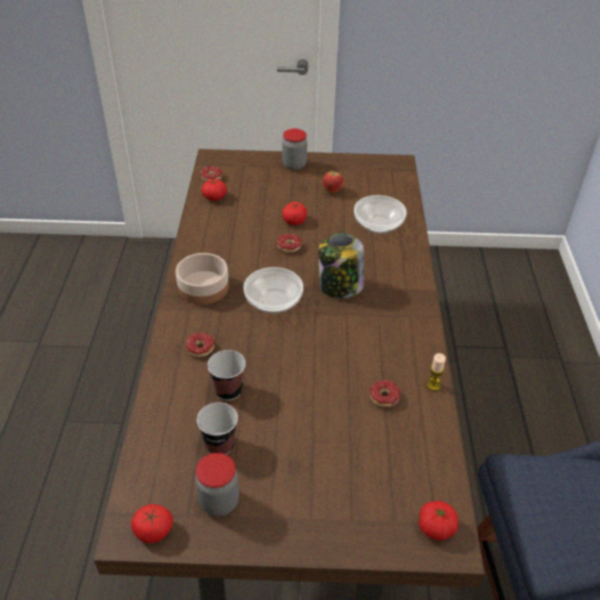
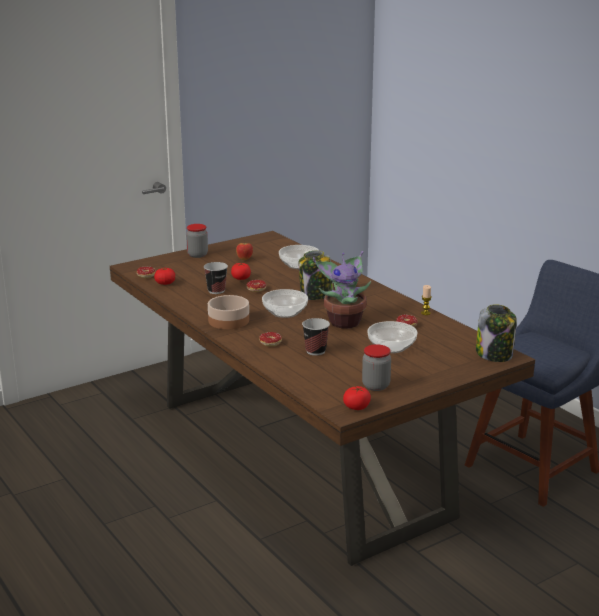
camera: 35 degrees left, 20 degrees down
(220, 445) = (344, 369): cup -> cup (216, 291)
(319, 351) = (344, 321): none -> potted plant
(321, 432) = (392, 347): none -> bowl
(436, 527) = (495, 354): tomato -> jar

